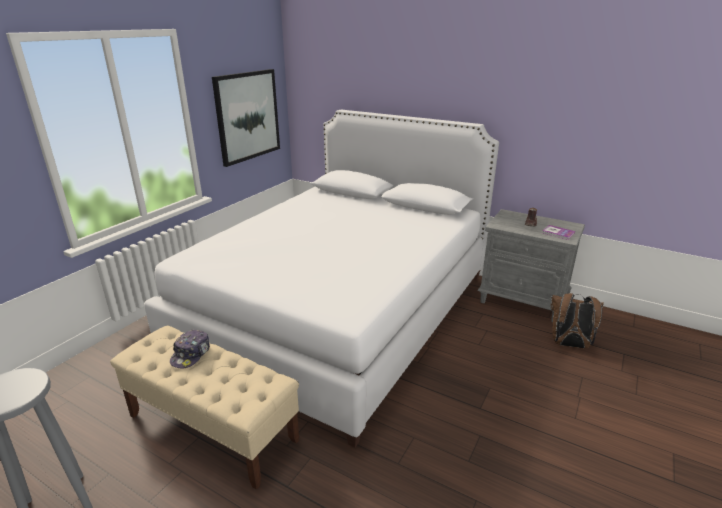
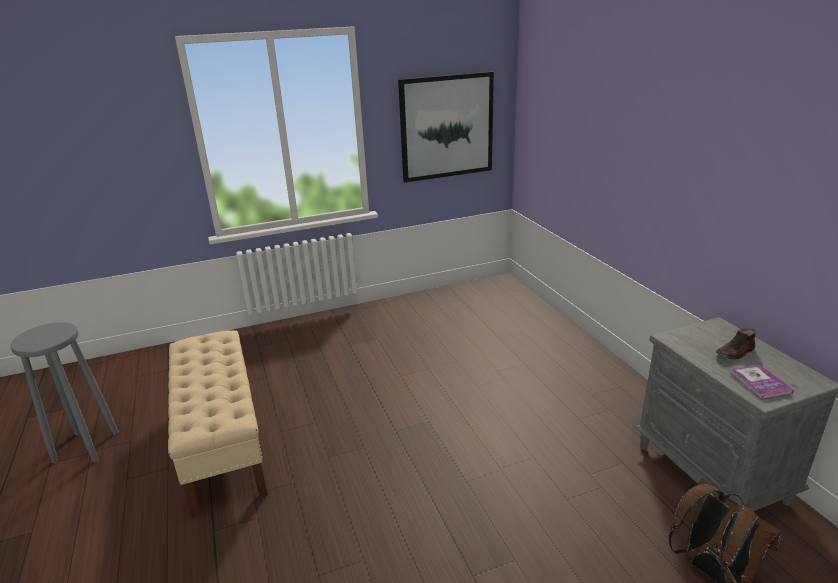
camera: 40 degrees right, 0 degrees up
(191, 354) = (214, 363): cap -> none
(340, 312) = (449, 384): white bed -> none

